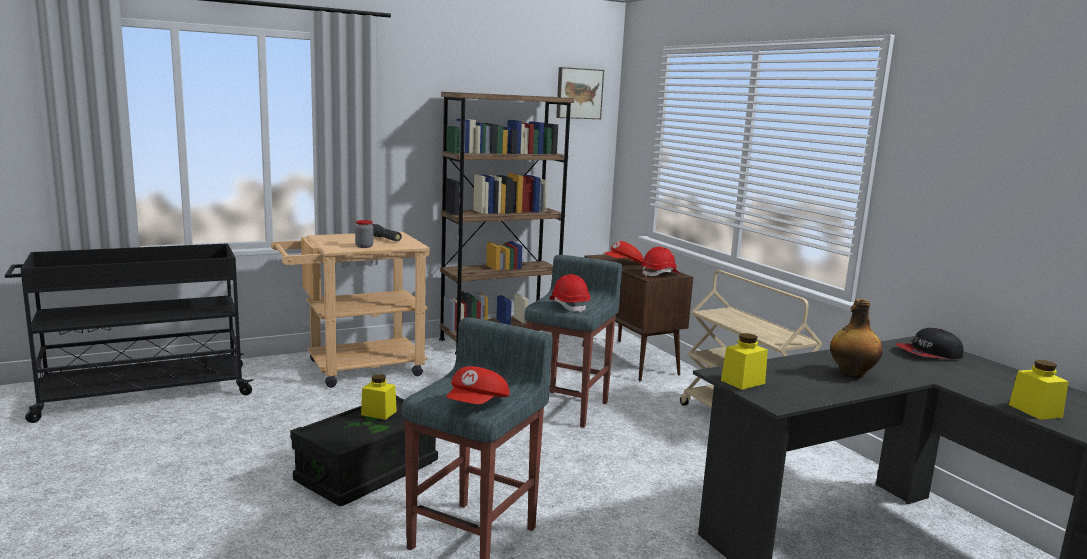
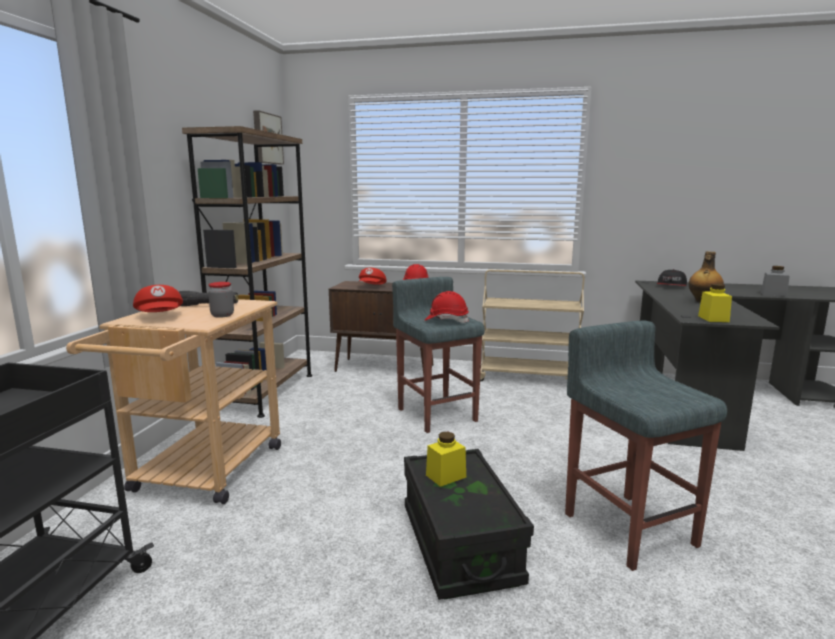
camera: 50 degrees left, 0 degrees up
(477, 405) = (683, 395): red cap -> red cap (161, 316)
(1035, 411) = (773, 294): yellow jar -> grey jar

